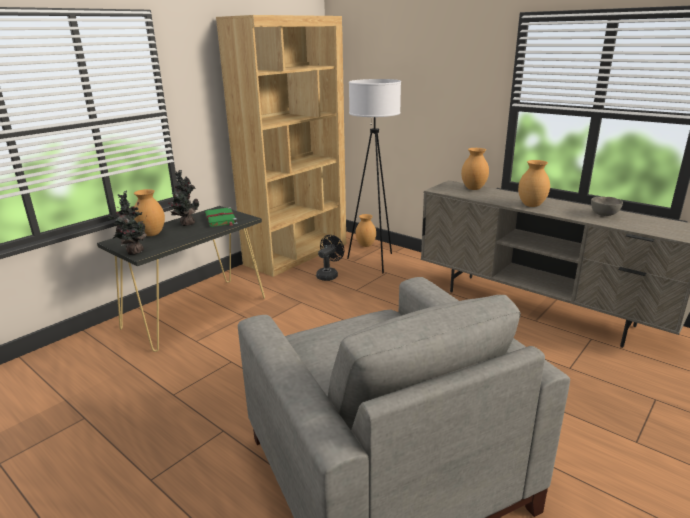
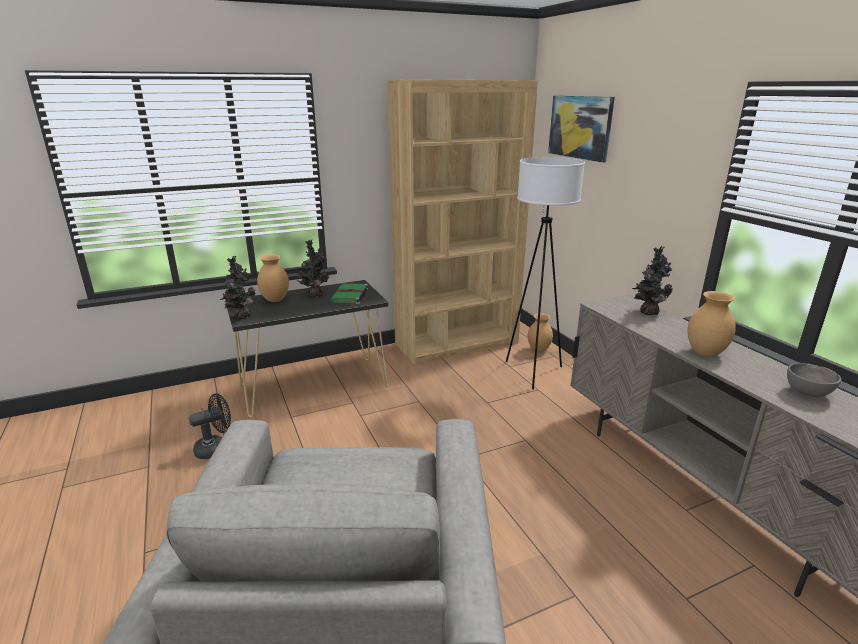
camera: 25 degrees right, 0 degrees up
(329, 275) = (471, 376): black fan -> black fan (216, 448)
(378, 54) = (580, 127): none -> picture
(473, 188) = (647, 312): brown vase -> potted plant

